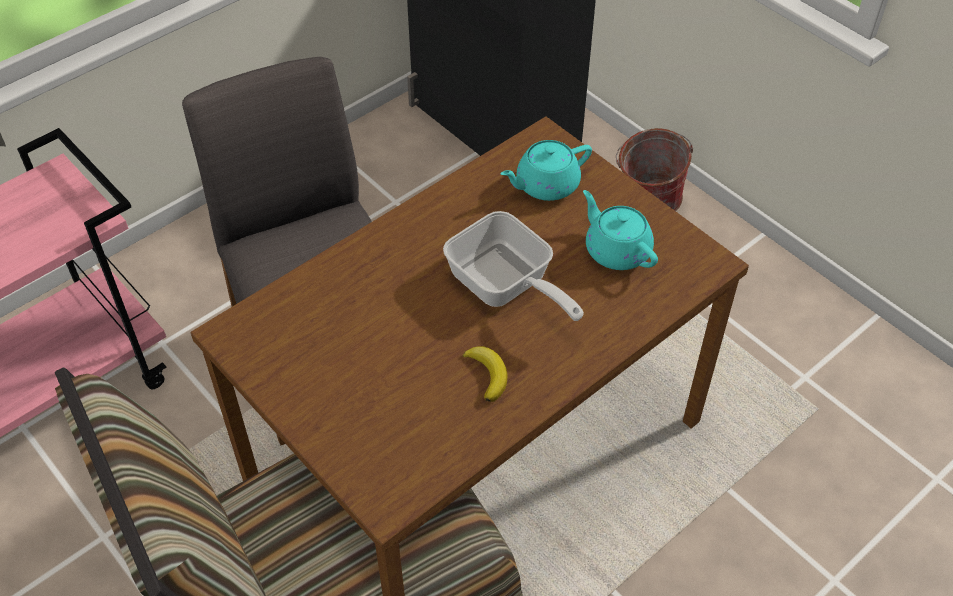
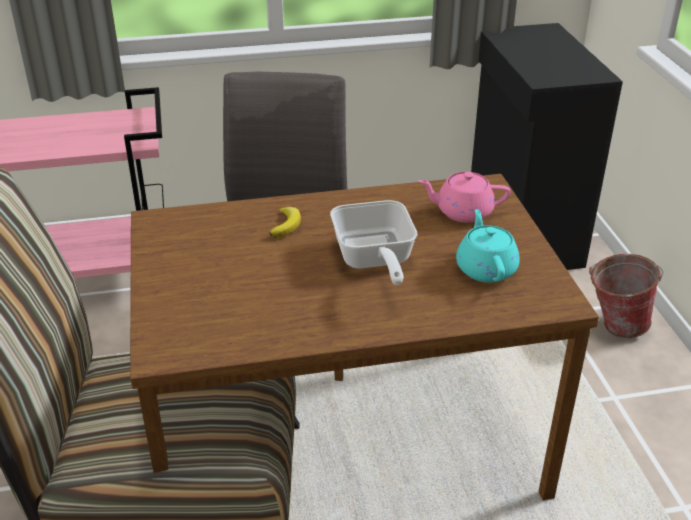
camera: 30 degrees right, 15 degrees down
(487, 374) = (309, 307): banana -> banana (286, 225)
(545, 185) = (463, 212): turquoise teapot -> pink teapot

